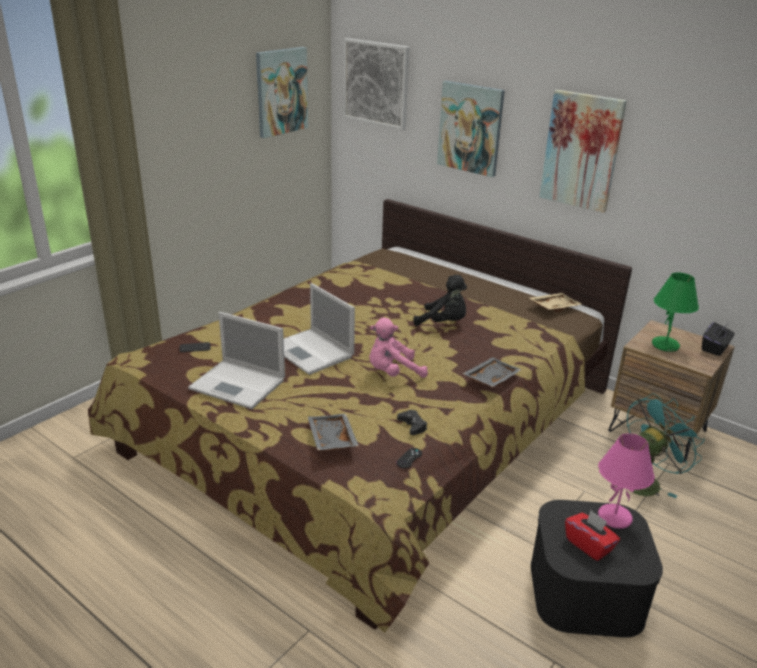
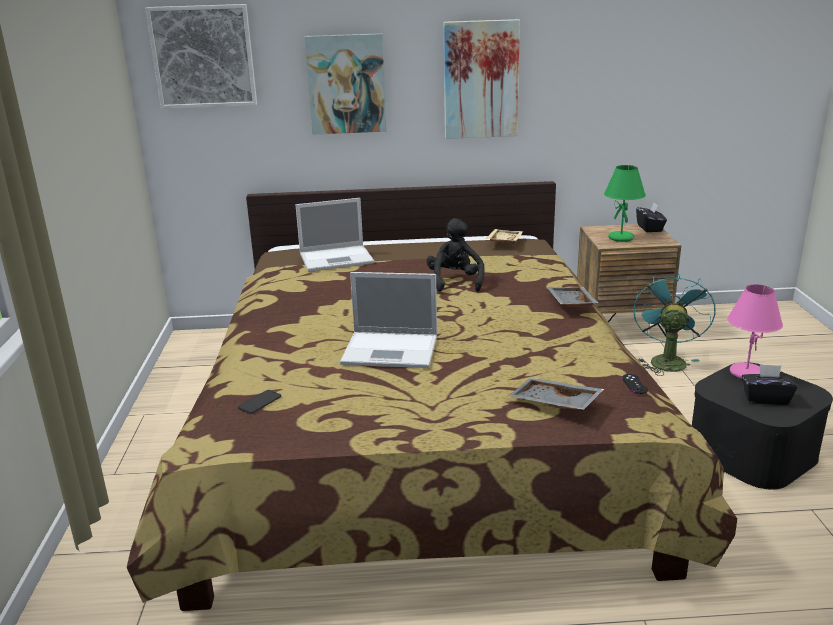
camera: 40 degrees left, 5 degrees down
(239, 385) = (380, 408): laptop -> laptop (338, 258)
(281, 91) = (101, 80): picture -> none
(393, 373) = (494, 333): pink plush toy -> none
(412, 426) = (589, 361): black game controller -> none
(444, 323) = (455, 282): black plush toy -> black plush toy turned 75 degrees counterclockwise
(589, 545) = (765, 398): red tissue box -> black tissue box

